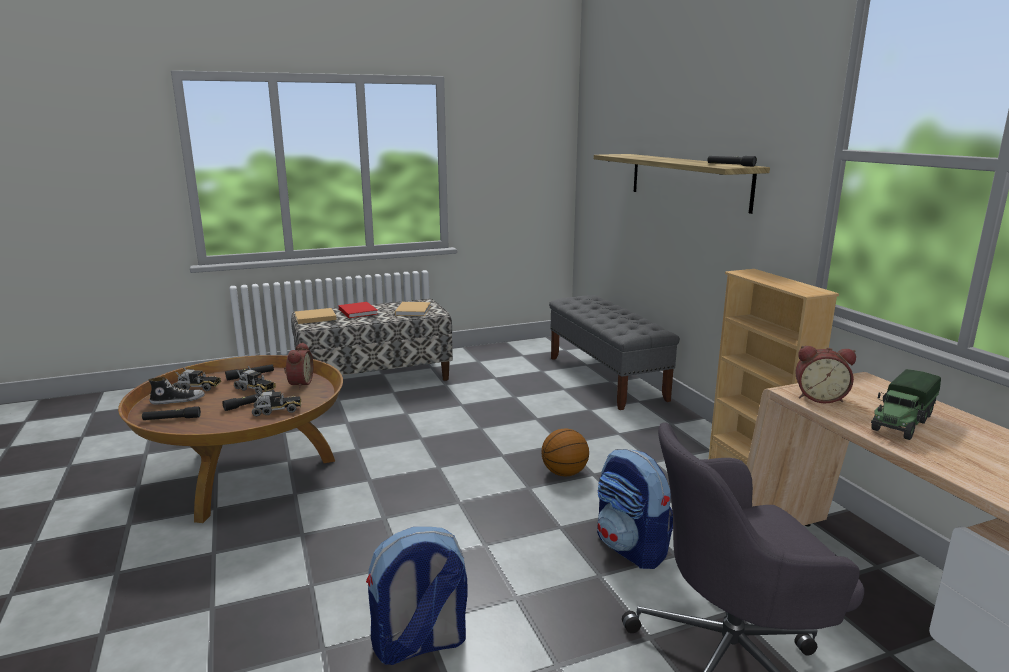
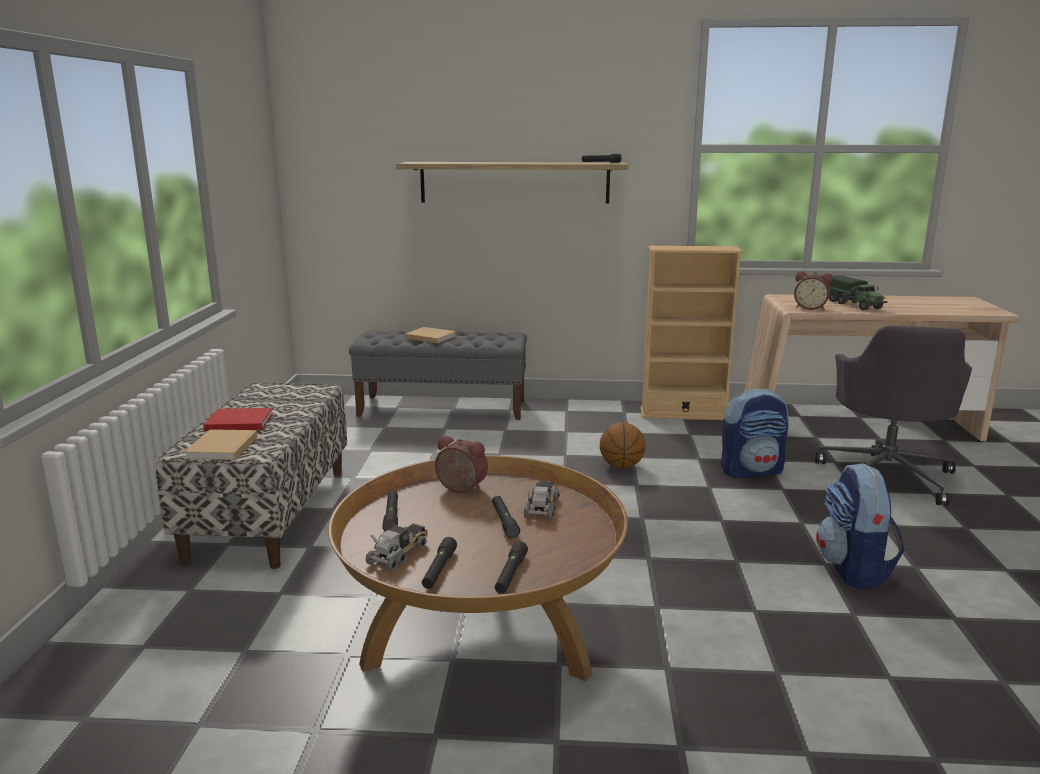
camera: 65 degrees left, 0 degrees up
(178, 400) = (439, 570): shoe -> black flashlight
(256, 389) = (452, 515): toy truck -> none
(413, 310) = (290, 396): beige book -> beige book (429, 337)
(819, 397) = (810, 308): alarm clock -> alarm clock turned 75 degrees clockwise

